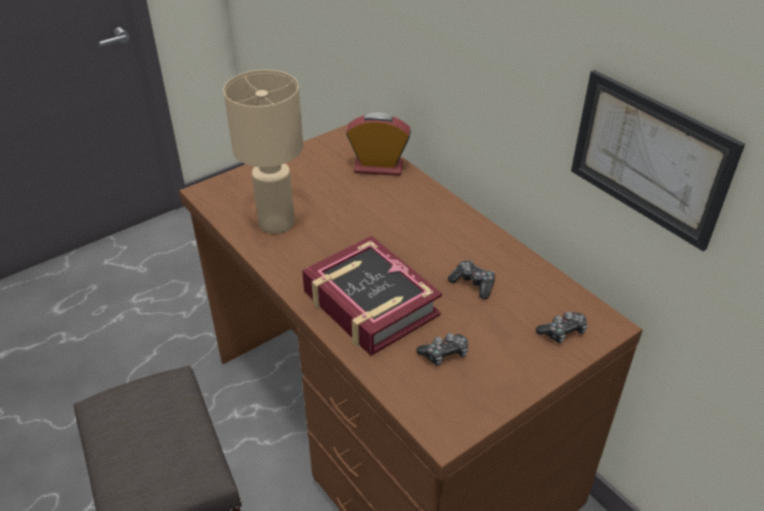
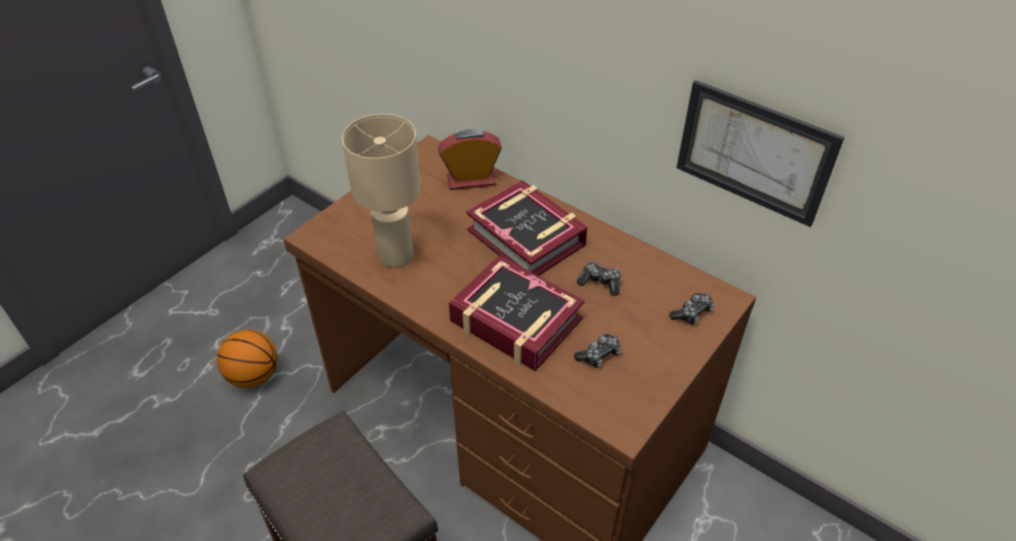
camera: 15 degrees left, 5 degrees up
(156, 333) = (254, 376): none -> basketball
(413, 228) = (527, 237): none -> book

